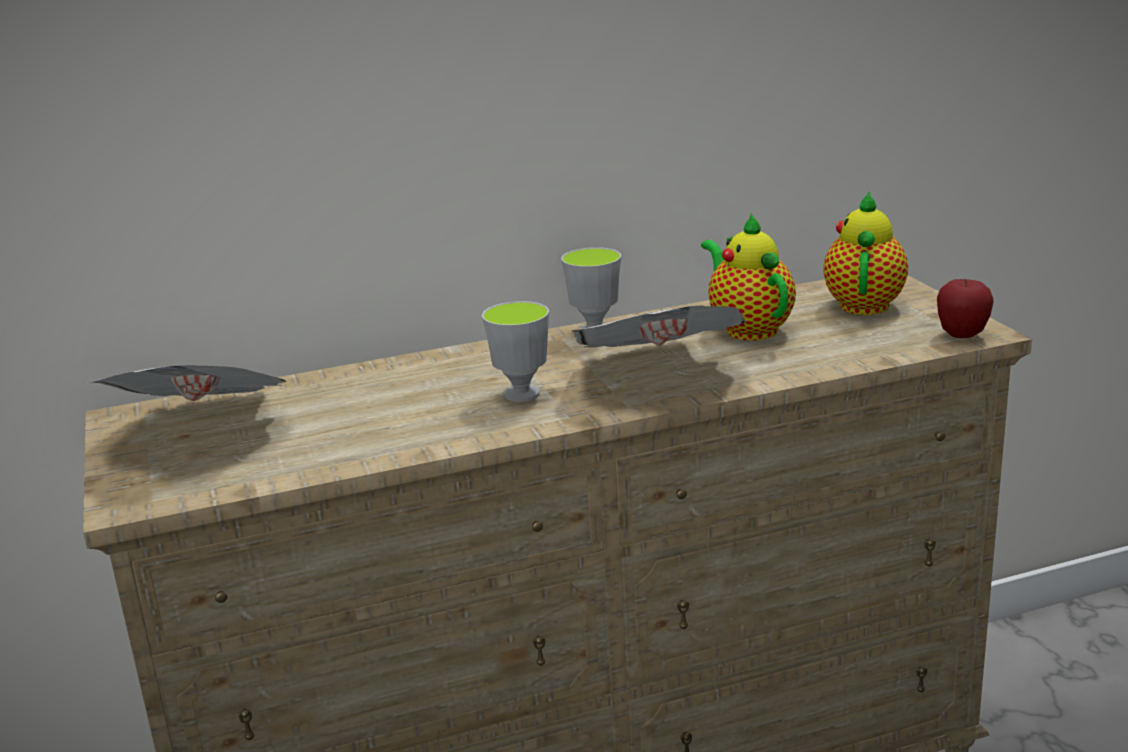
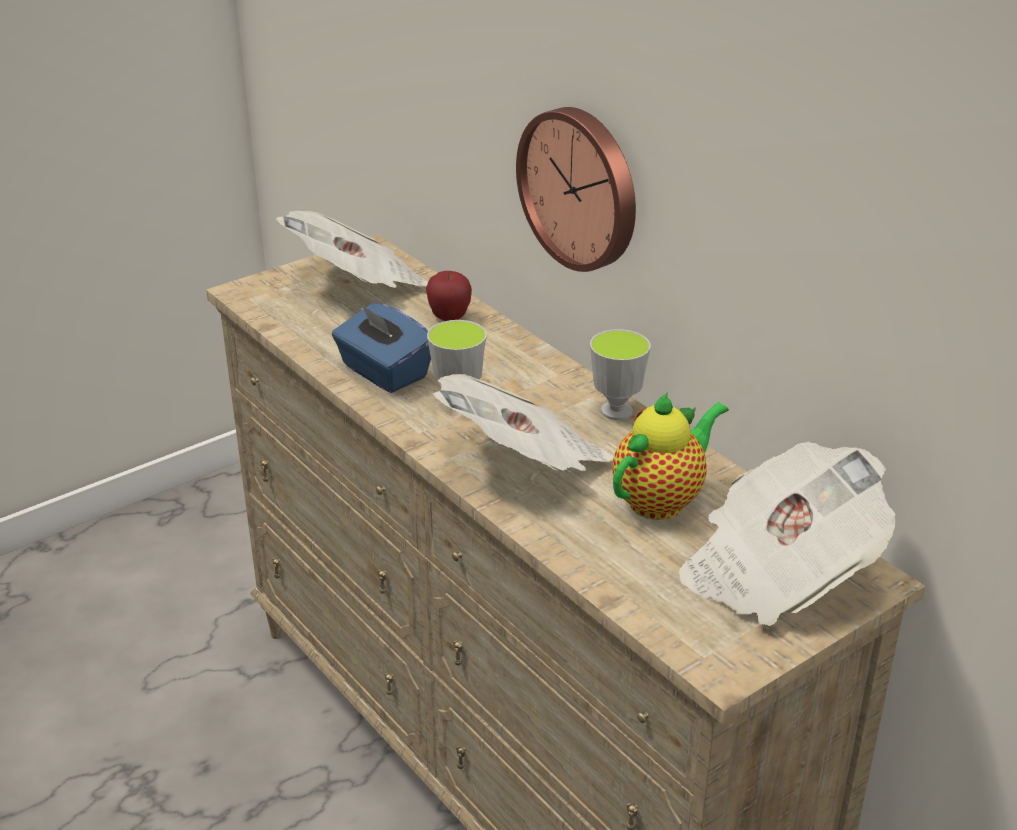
camera: 70 degrees right, 10 degrees up
(429, 427) = (383, 372): none -> blue tissue box
(449, 152) = (581, 187): none -> wall clock
(864, 303) = (777, 572): teapot -> newspaper
(962, 335) = (707, 652): apple -> apple (449, 318)

